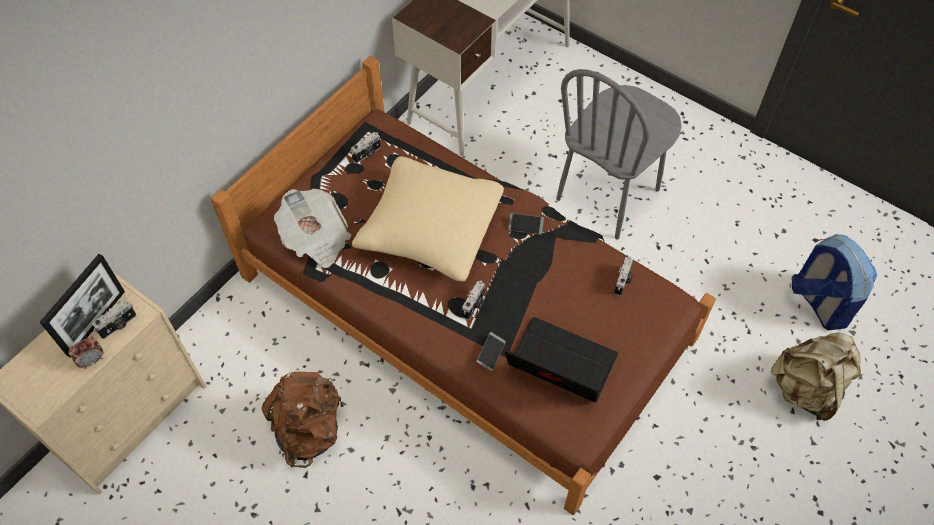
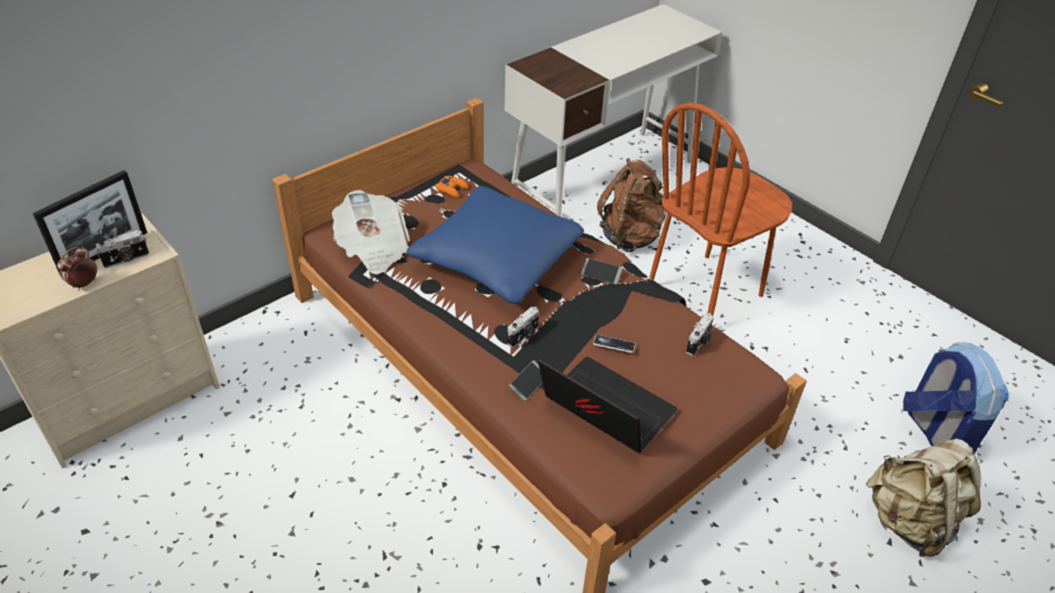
camera: 10 degrees right, 15 degrees down
(93, 360) = (84, 284): alarm clock -> alarm clock turned 150 degrees clockwise
(309, 430) = (313, 450): brown backpack -> brown backpack (630, 236)
(367, 154) = (452, 189): camera -> orange game controller
(430, 228) = (497, 260): beige pillow -> blue pillow
(553, 299) = (614, 346): none -> phone
(608, 195) = (705, 291): grey chair -> brown chair

